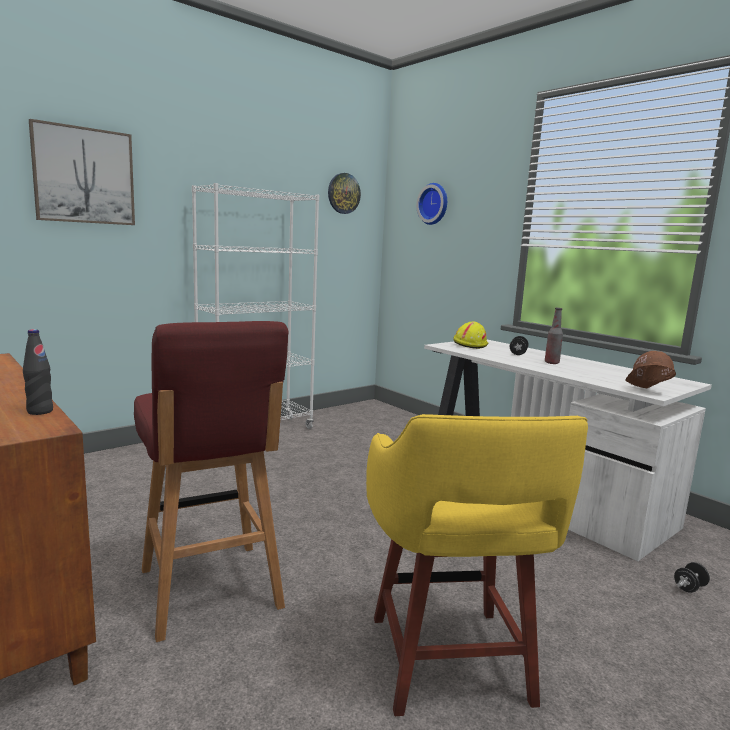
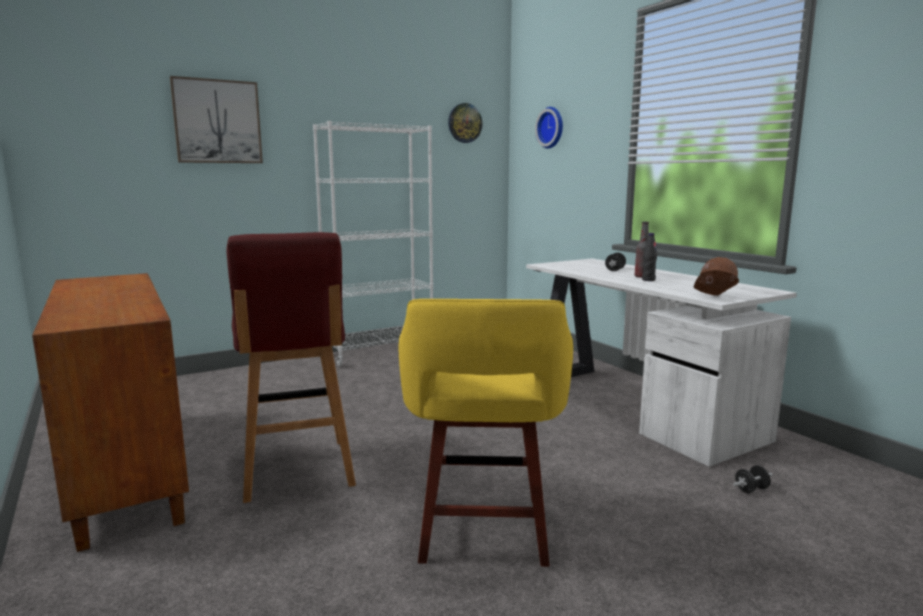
camera: 10 degrees right, 0 degrees up
(40, 411) = (147, 308): black bottle -> black bottle (648, 280)
(470, 345) = (572, 264): yellow hard hat -> none

